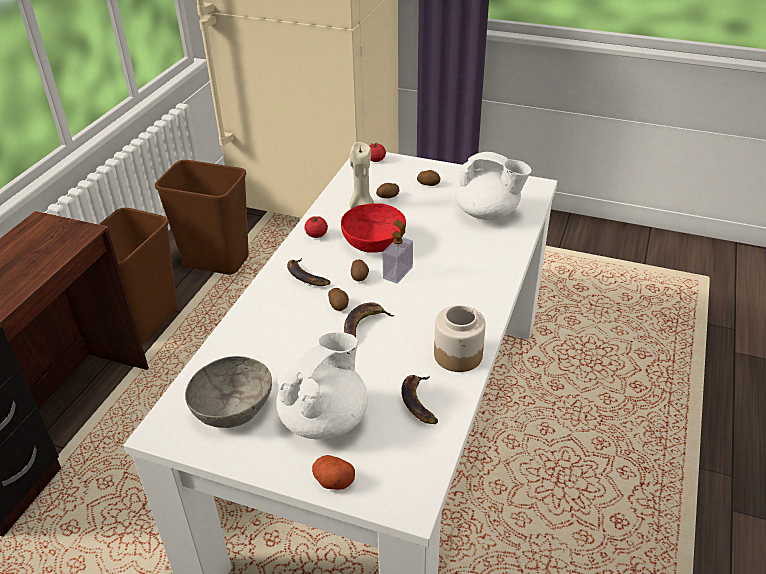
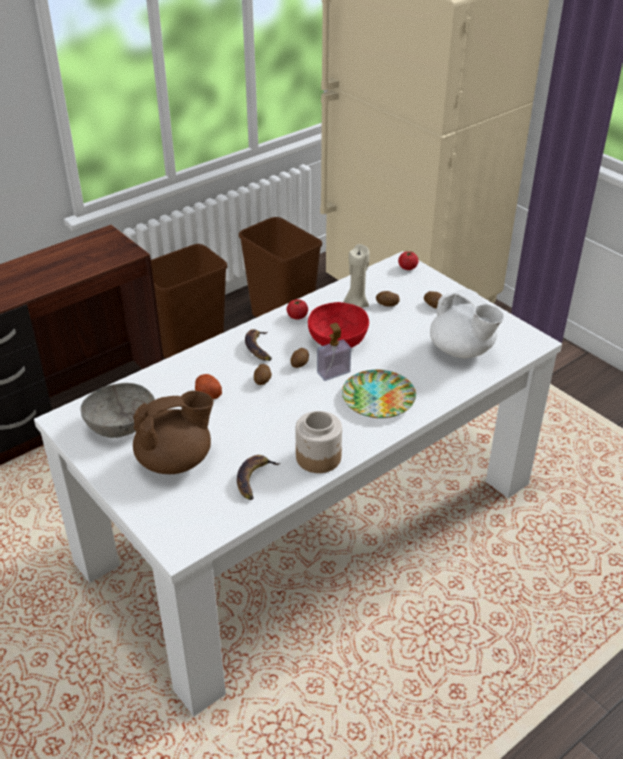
camera: 30 degrees right, 0 degrees up
(325, 418) = (176, 460): white teapot -> brown teapot
(333, 480) = (143, 505): potato -> potato (208, 394)
(364, 325) = (268, 403): banana -> none
(458, 281) = (377, 398): none -> plate

